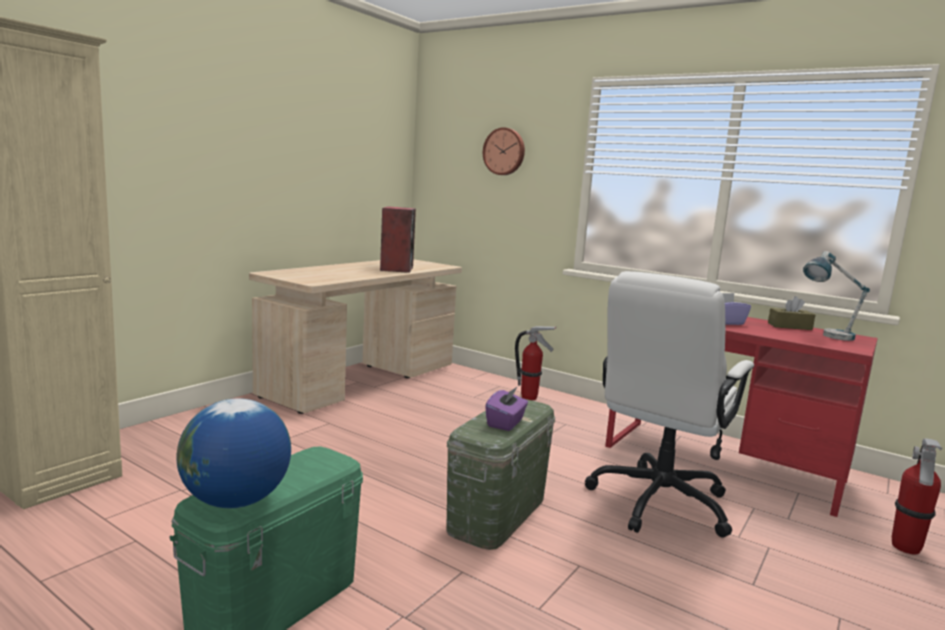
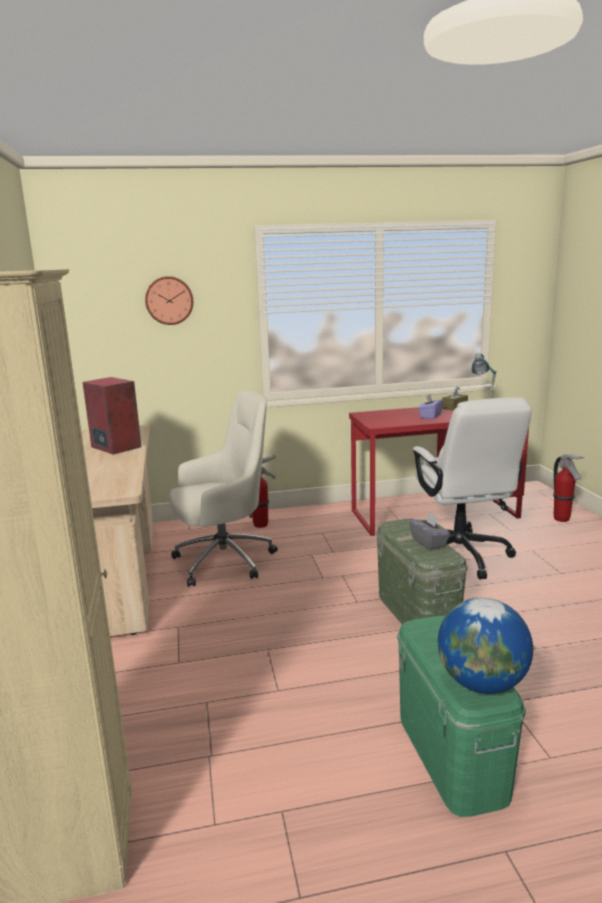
camera: 45 degrees left, 5 degrees up
(445, 406) = (225, 562): none -> beige office chair
(506, 423) = (429, 542): purple tissue box -> grey tissue box

